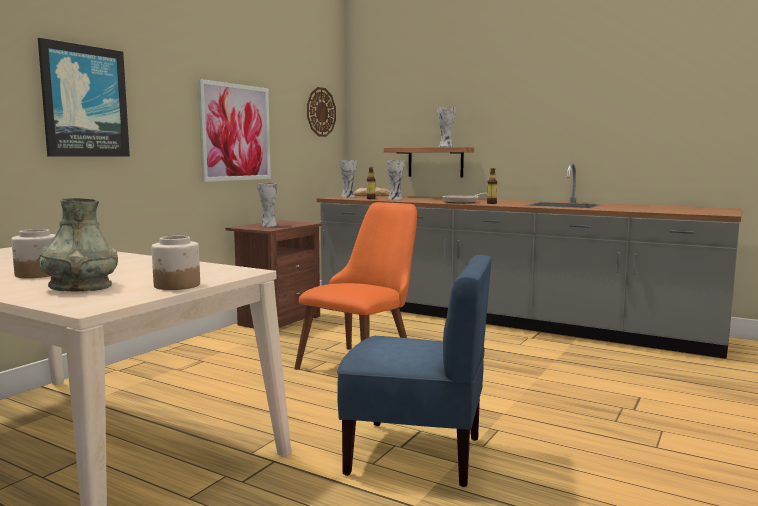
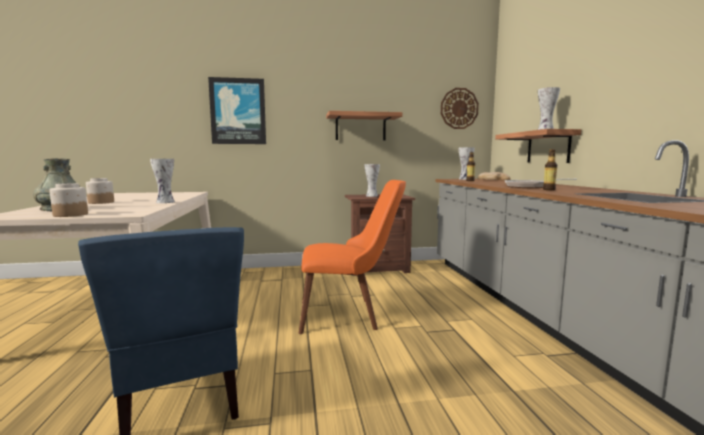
camera: 50 degrees right, 0 degrees up
(236, 132) = (360, 127): picture -> shelf
(396, 199) = (488, 182): vase -> vase (166, 202)

